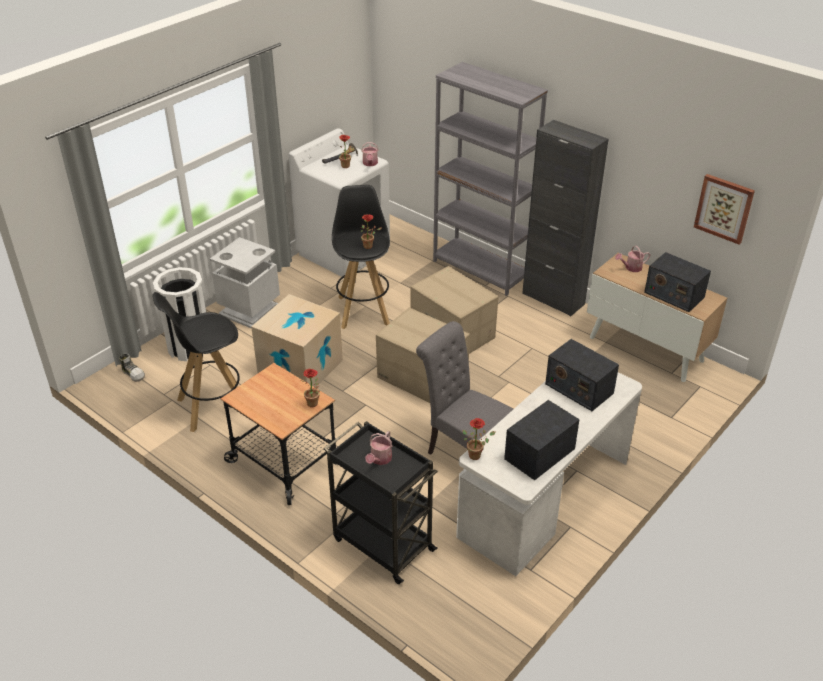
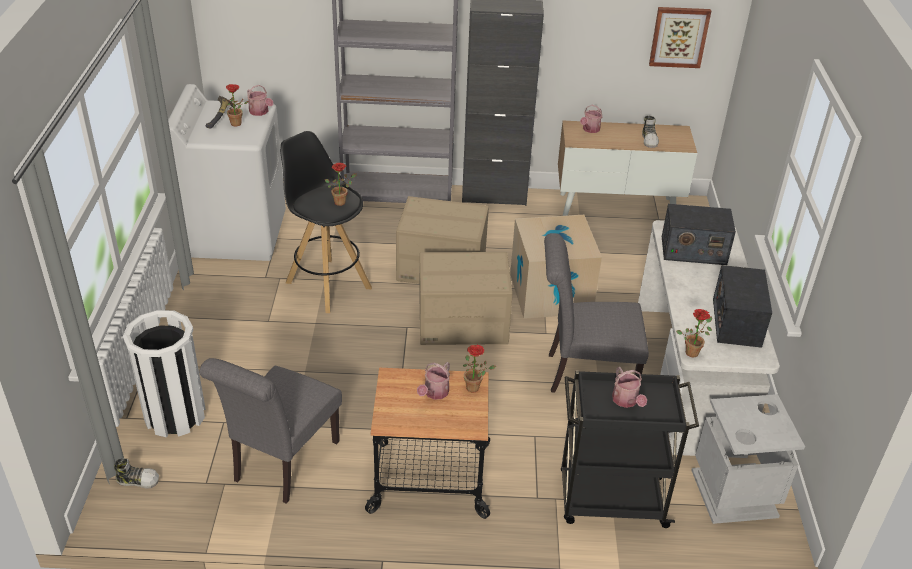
camera: 40 degrees left, 0 degrees up
(213, 406) = (282, 465): black stool -> grey chair
(249, 310) = (200, 341): grey trash can -> grey trash can (733, 494)
(285, 395) = (434, 393): none -> watering can
(300, 367) = (330, 374): cardboard box -> cardboard box (550, 293)
(673, 295) = (649, 139): radio -> shoe

